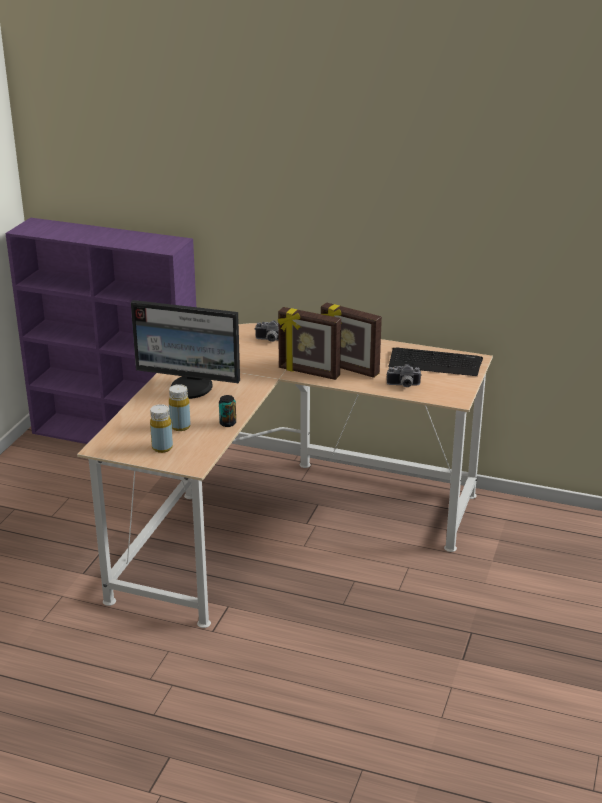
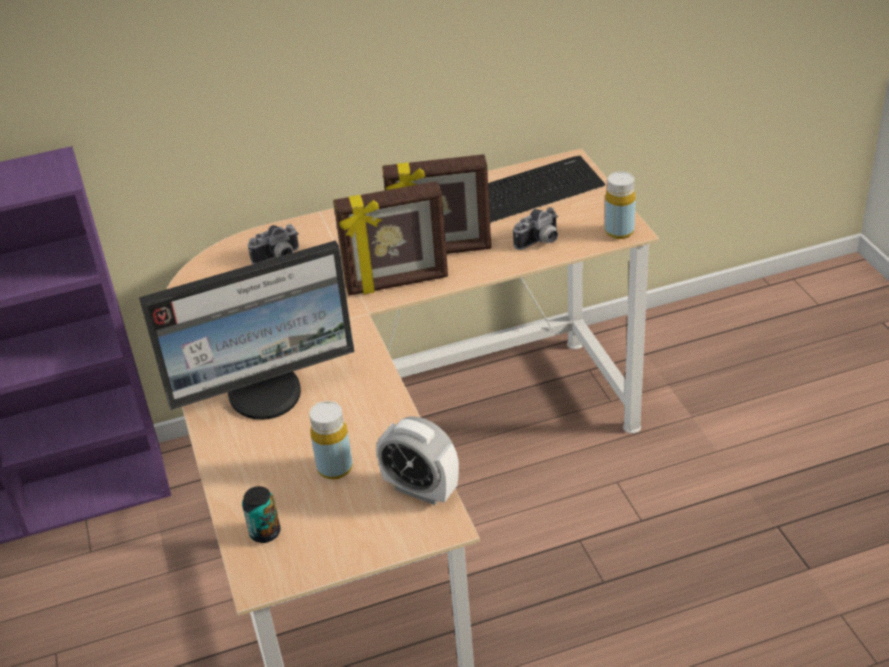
camera: 35 degrees left, 10 degrees up
(162, 448) = (356, 520): yellow bottle -> yellow bottle (619, 231)
(203, 450) = (421, 489): none -> alarm clock
(227, 423) = (395, 423): can -> can (265, 533)

